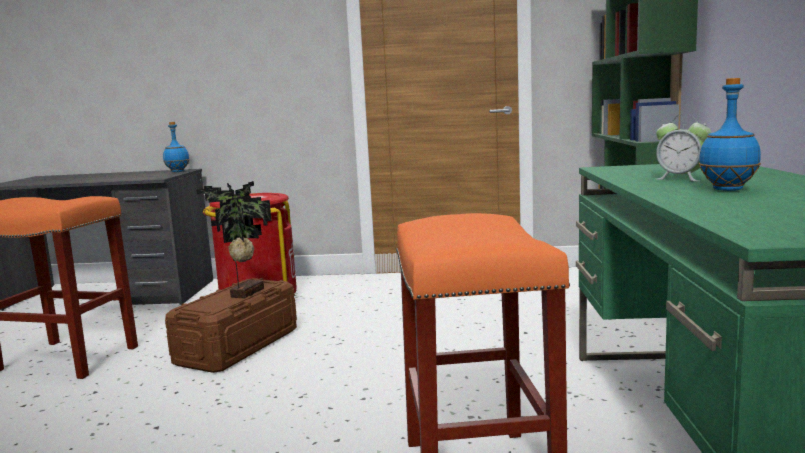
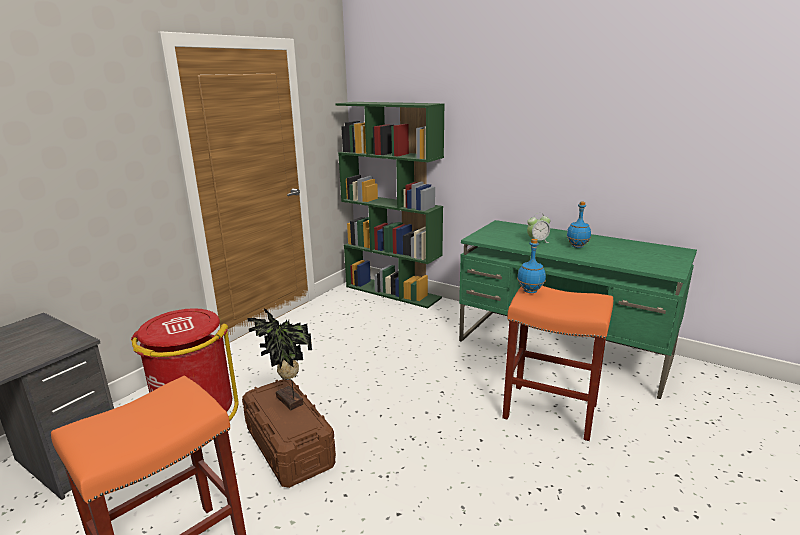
camera: 60 degrees left, 10 degrees up
(177, 171) = (41, 326): blue bottle -> blue bottle (530, 291)

